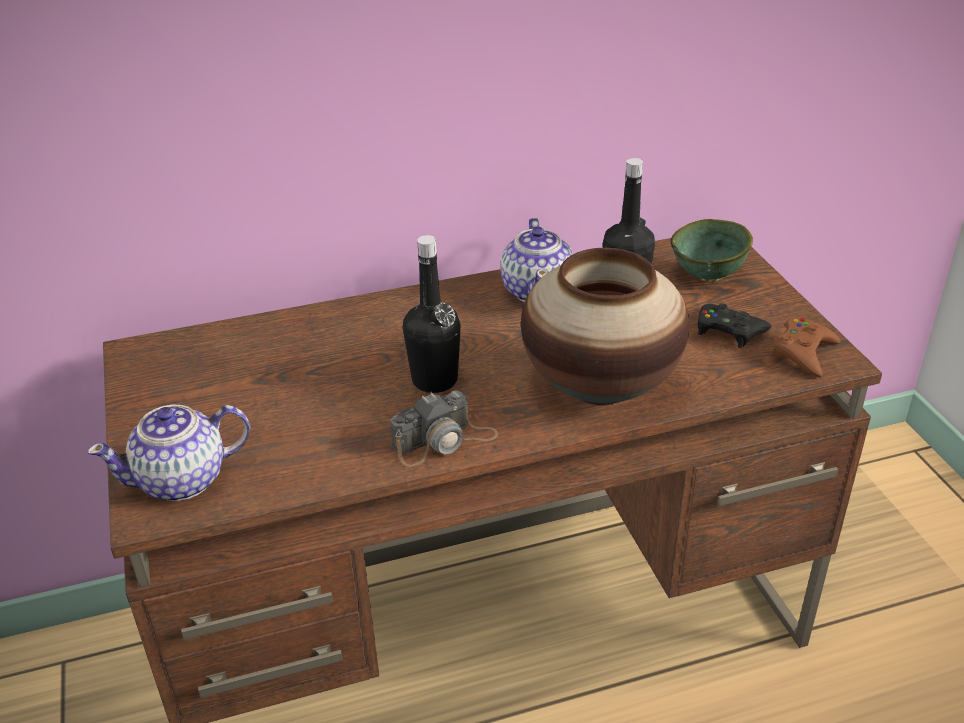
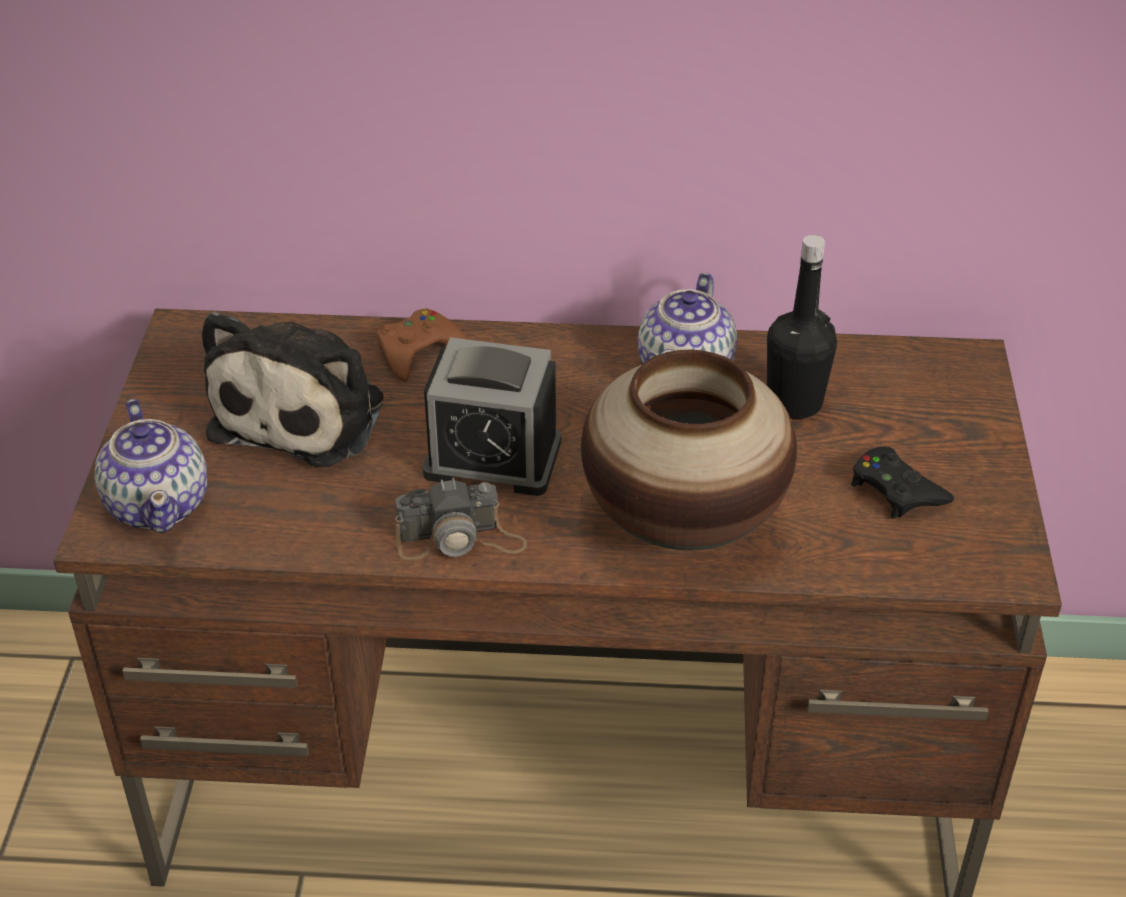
camera: 20 degrees right, 5 degrees up
(183, 480) = (159, 504): teapot -> teapot turned 105 degrees counterclockwise
(268, 384) = (304, 412): none -> plush toy
(435, 380) = (492, 458): black bottle -> alarm clock
(709, 277) = (921, 407): green bowl -> none
(803, 352) = (974, 547): brown game controller -> brown game controller (419, 351)

